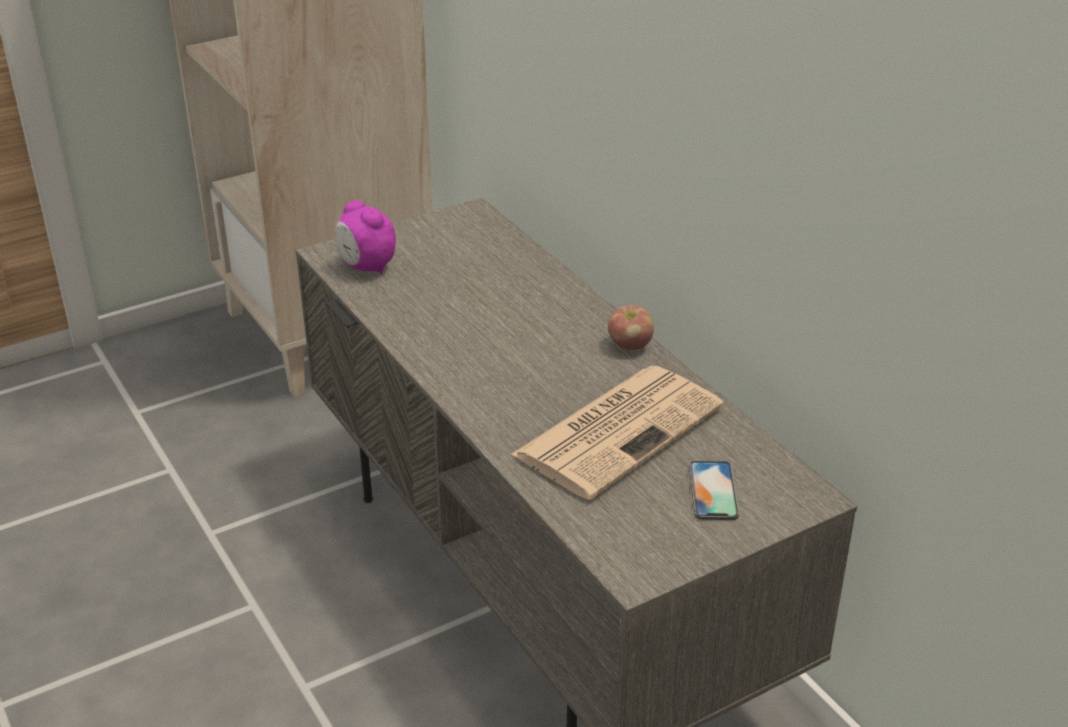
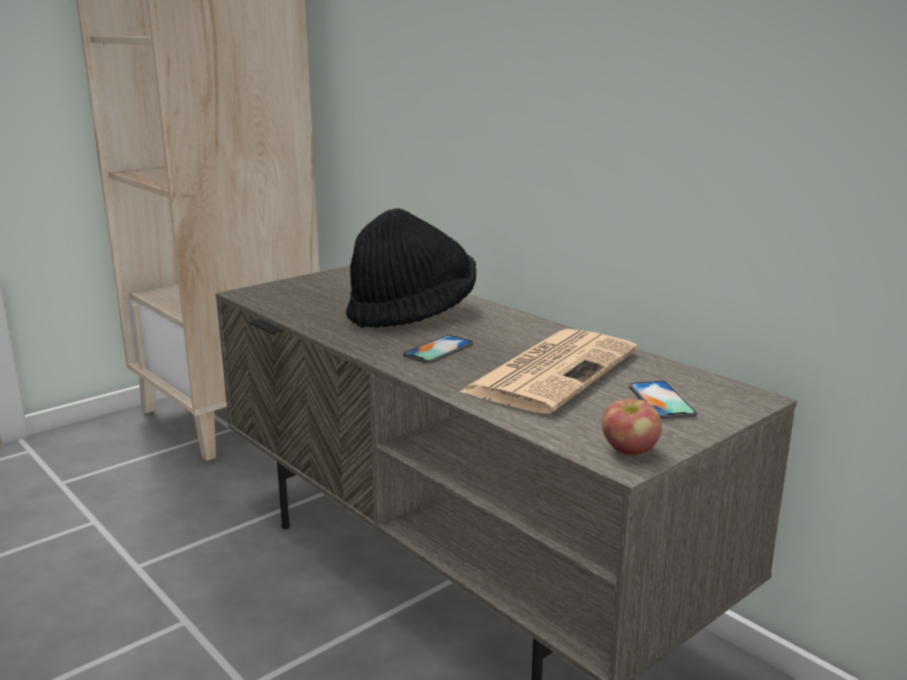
camera: 10 degrees left, 15 degrees down
(366, 267) = (282, 298): alarm clock -> none
(502, 311) = (412, 313): none -> black hat
(511, 381) = (438, 350): none -> phone
(630, 345) = (533, 324): apple -> apple (629, 450)

